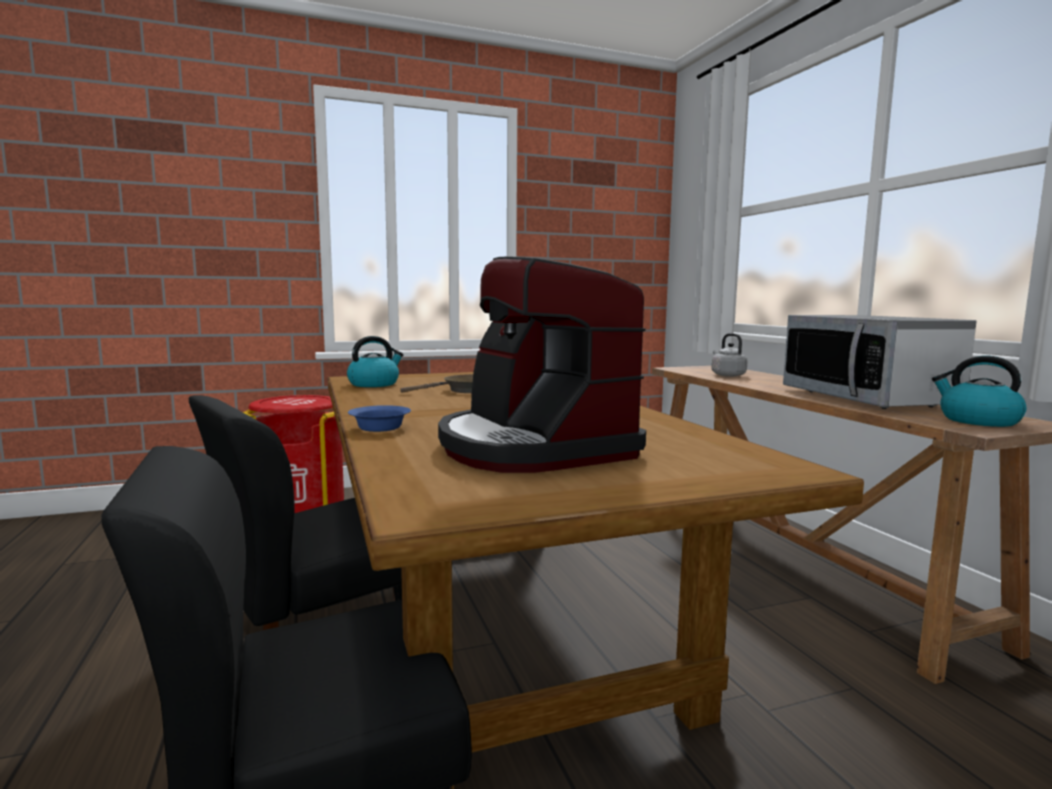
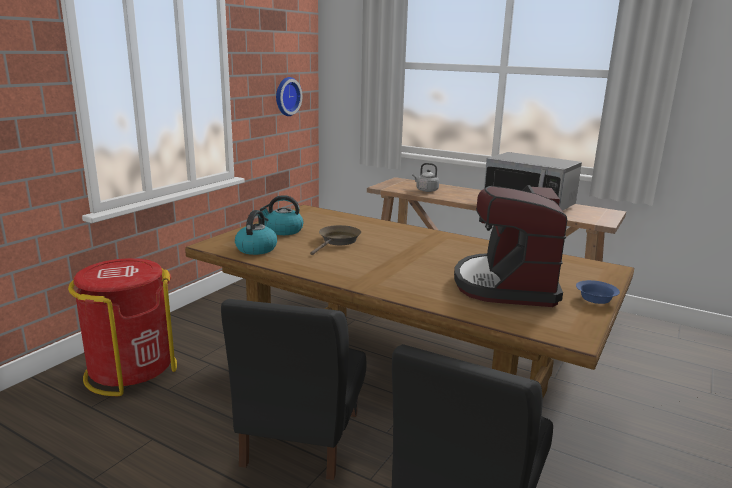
camera: 40 degrees left, 10 degrees up
(381, 428) = (405, 293): blue bowl -> blue bowl (596, 299)
(533, 447) = (506, 285): coffee machine -> coffee machine turned 75 degrees clockwise
(608, 263) = (286, 96): none -> wall clock
(977, 421) = (593, 215): kettle -> kettle (283, 230)

